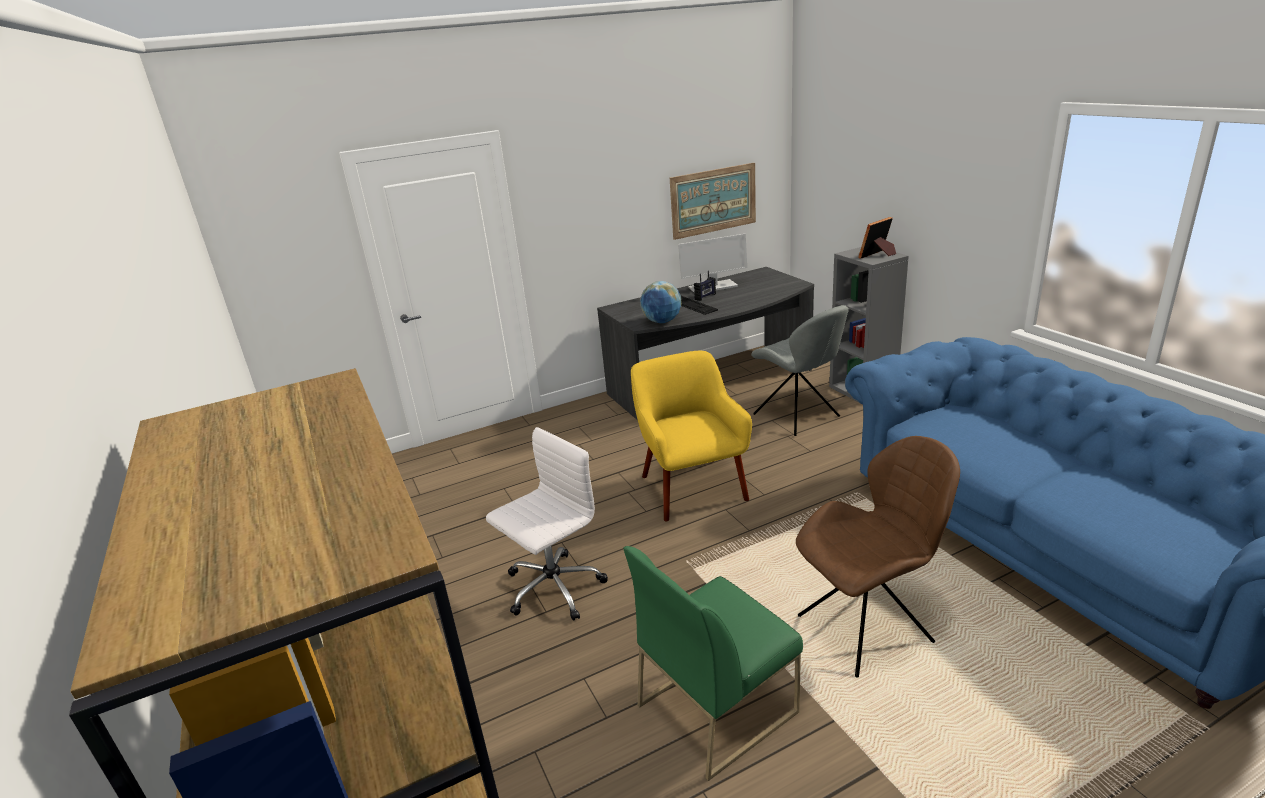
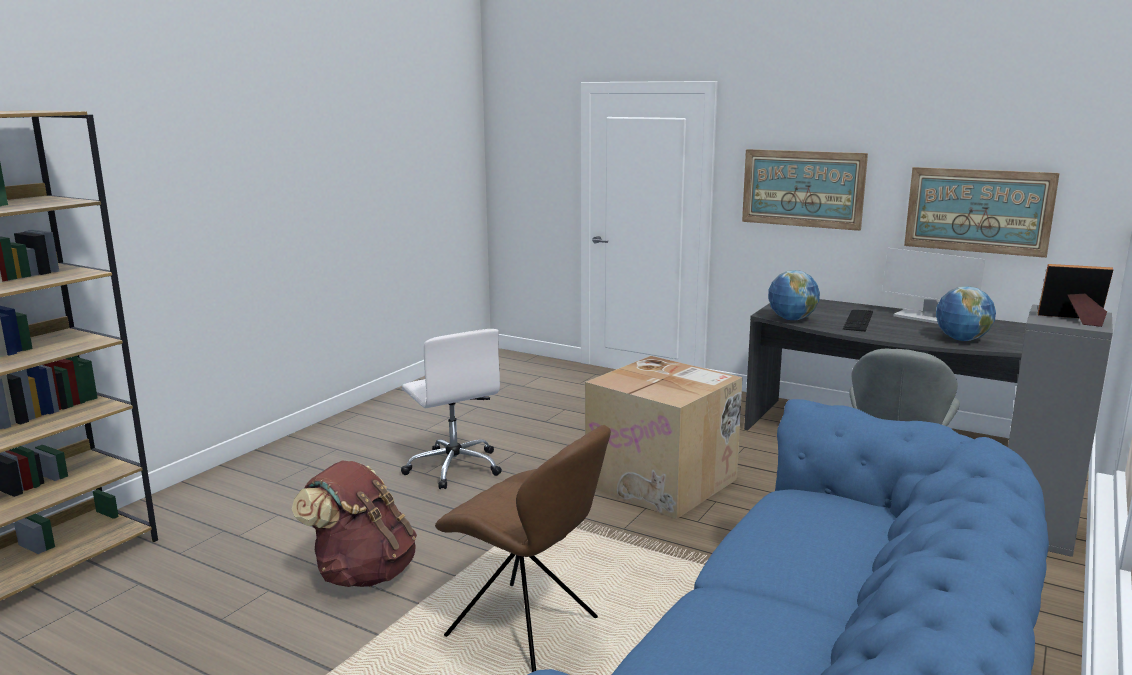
camera: 55 degrees right, 10 degrees down
(552, 588) = (454, 467): white office chair -> white office chair turned 45 degrees clockwise
(593, 214) = (802, 188): none -> picture
(691, 487) = (663, 482): yellow armchair -> cardboard box
(705, 297) = (893, 321): radio -> none
(717, 707) = (362, 573): green chair -> brown backpack
(765, 293) = (961, 340): none -> globe

